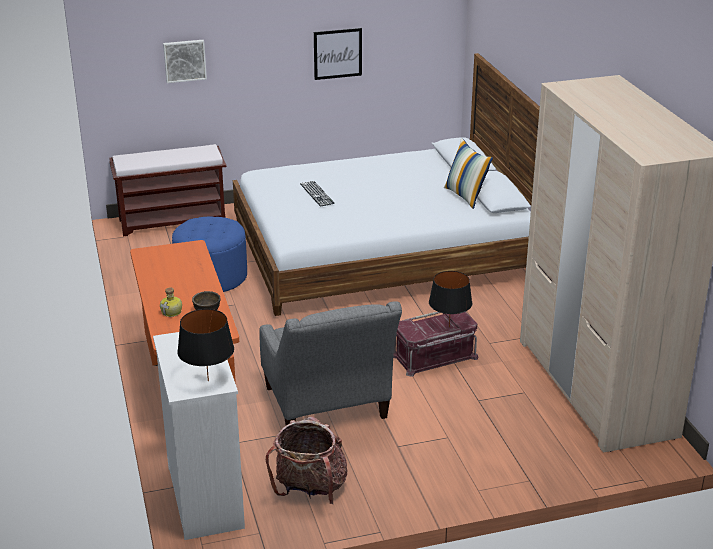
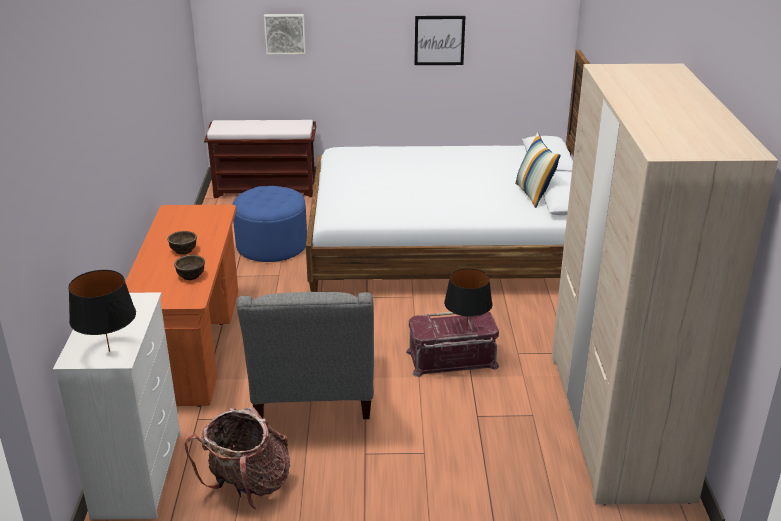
camera: 15 degrees right, 0 degrees up
(172, 312) = (156, 272): bottle -> none
(183, 289) = (183, 250): none -> brown bowl
(317, 193) = (382, 175): keyboard -> none

